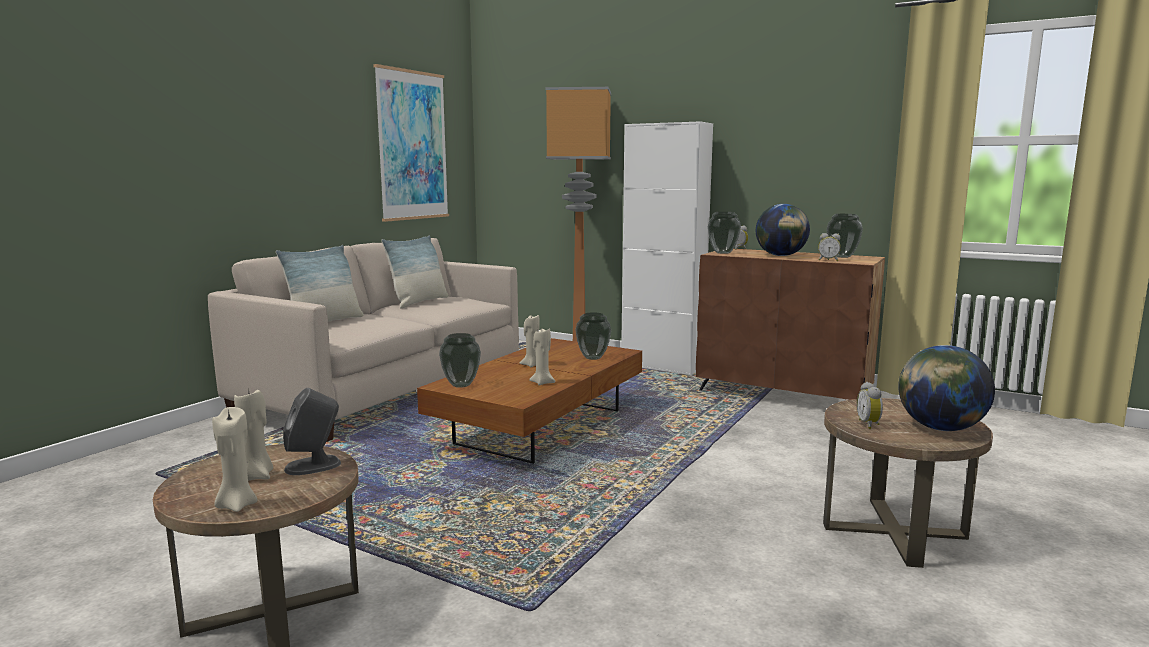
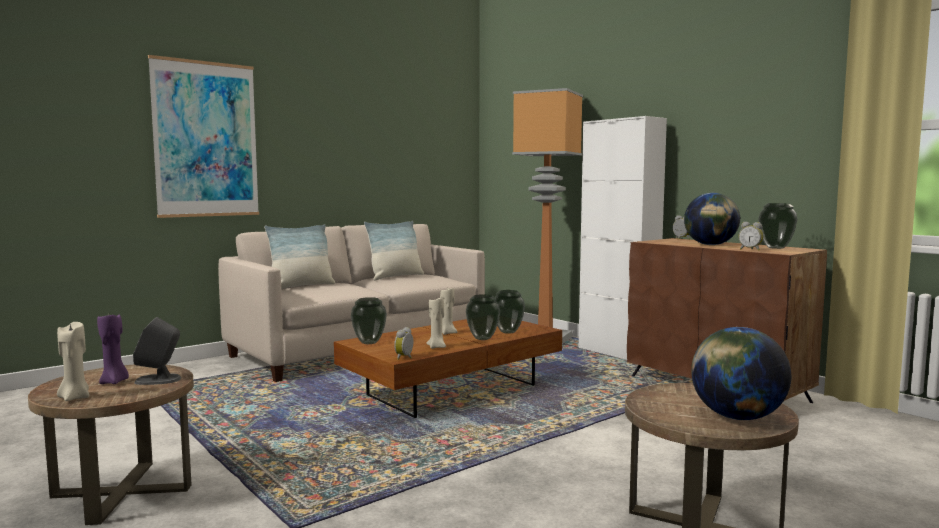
camera: 20 degrees right, 5 degrees down
(258, 476) = (114, 382): beige candle -> purple candle
(412, 146) = (415, 146): picture -> picture (206, 139)
(722, 253) = (656, 241): vase -> vase (482, 338)
(869, 424) = (663, 405): alarm clock -> alarm clock (405, 358)

